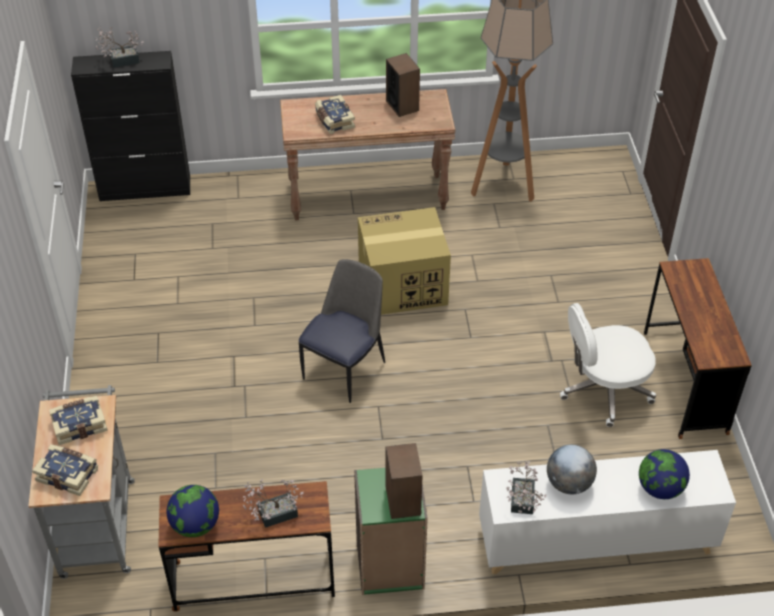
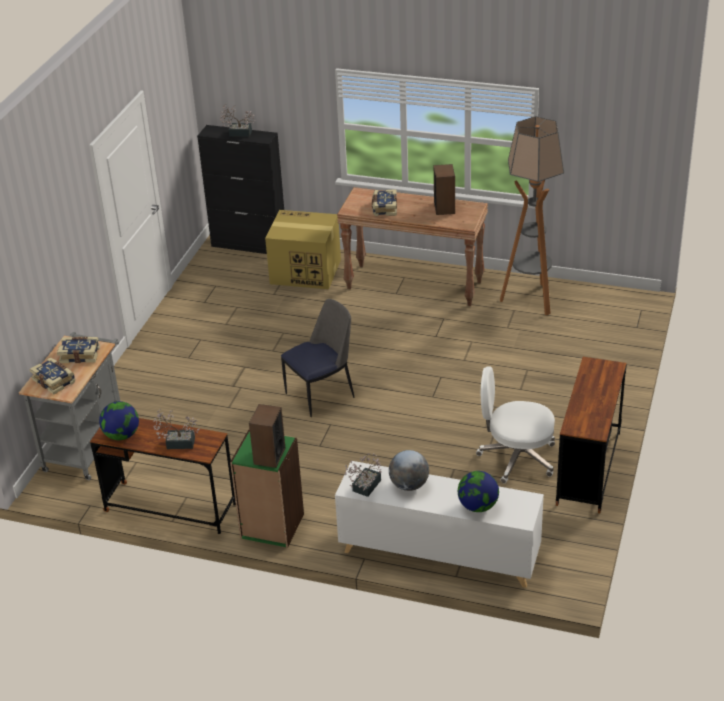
camera: 25 degrees right, 10 degrees down
(401, 286) = (401, 350): cardboard box -> cardboard box (304, 271)

